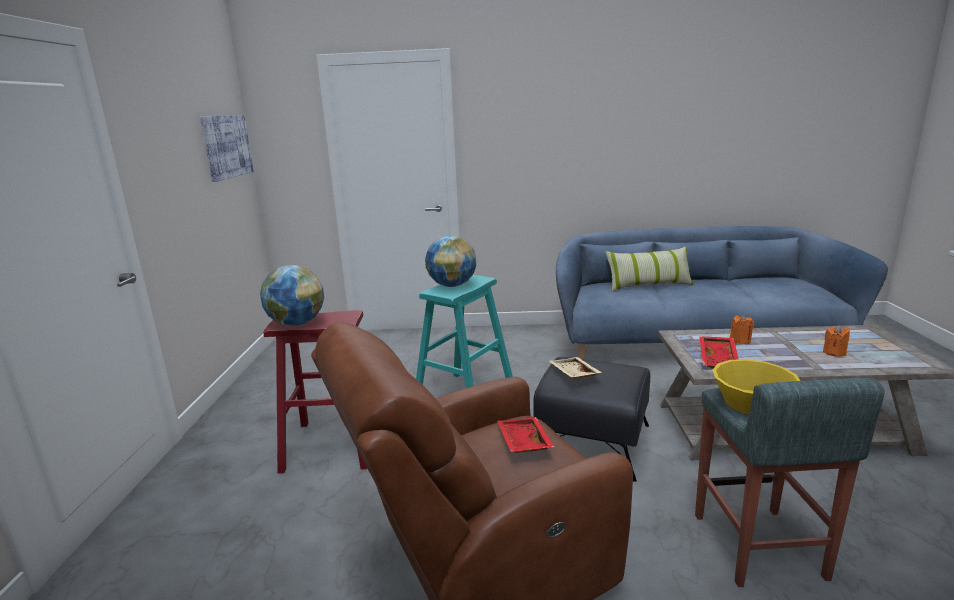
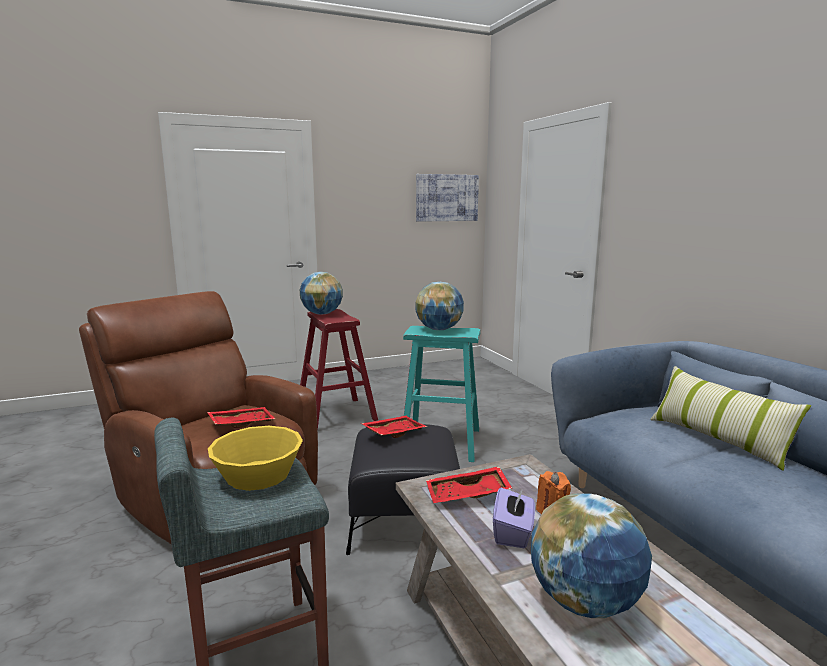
camera: 65 degrees right, 5 degrees down
(573, 374) = (393, 432): beige tray -> red tray
(768, 355) = (513, 533): none -> purple tissue box
(834, 353) = (585, 602): orange candle -> globe

